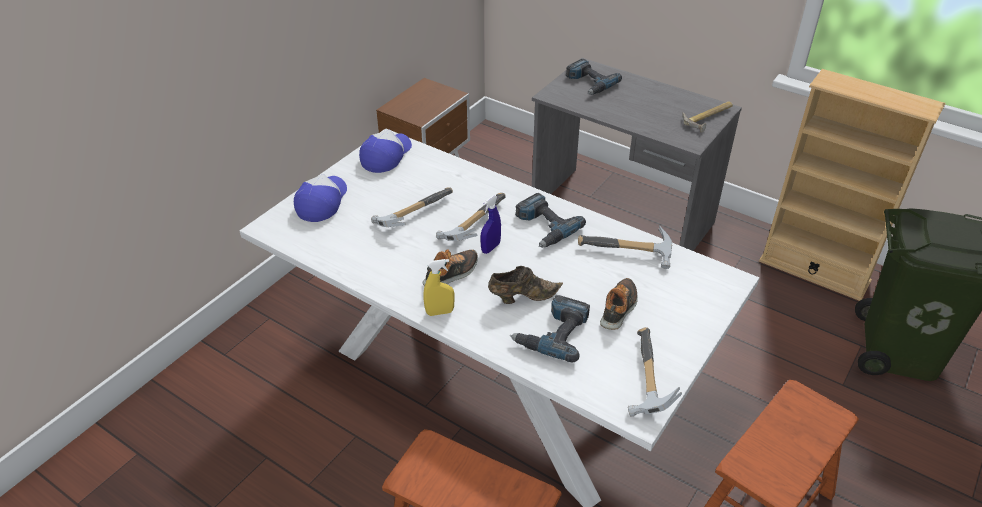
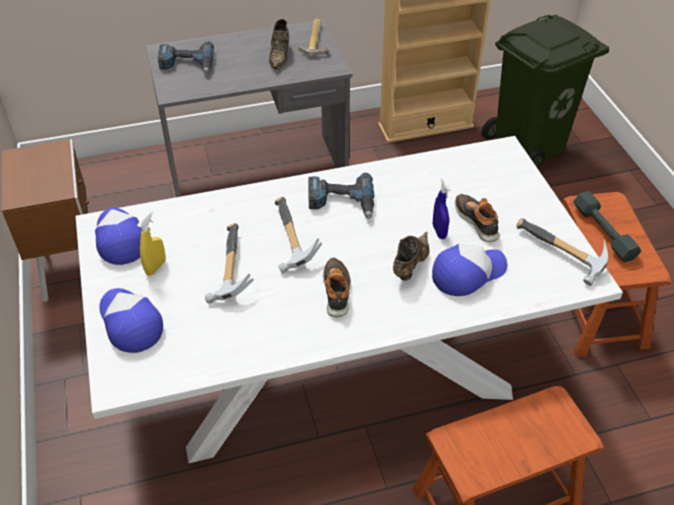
camera: 50 degrees left, 5 degrees up
(440, 312) = (376, 326): yellow spray bottle -> yellow spray bottle (156, 267)
(490, 248) = (331, 248): blue spray bottle -> blue spray bottle (439, 231)
(553, 333) = (468, 273): power drill -> cap
(627, 255) = (425, 179): hammer -> none
(664, 112) = (280, 55): none -> brown shoe
(782, 429) = (603, 232): none -> grey dumbbell

